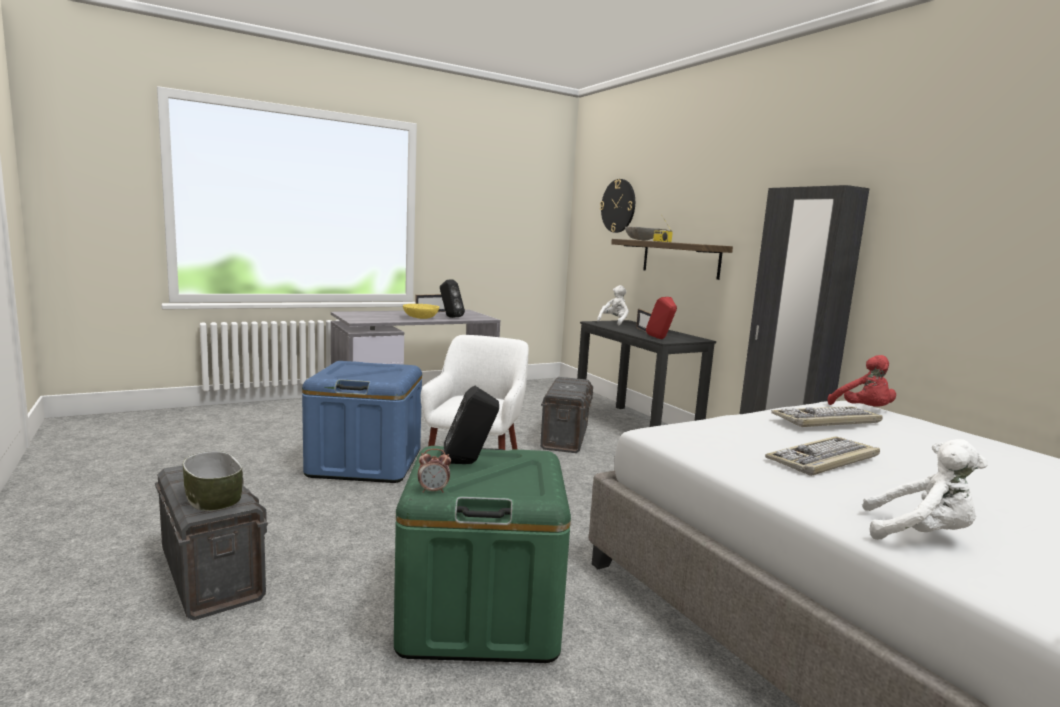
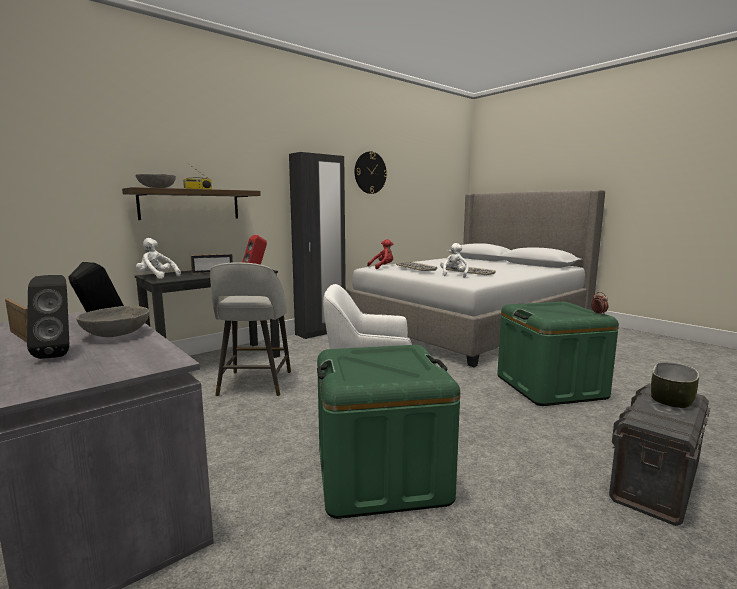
camera: 100 degrees left, 0 degrees up
(365, 463) = (381, 475): blue storage box -> green storage box
(420, 318) = (116, 335): yellow bowl -> grey bowl
(469, 463) = (551, 314): black speaker -> black speaker (59, 354)
(565, 437) = (254, 384): grey storage box -> grey stool
(618, 206) = (66, 146): wall clock -> wall clock (370, 172)
(920, 535) = (525, 271): white plush toy -> white plush toy (454, 275)

